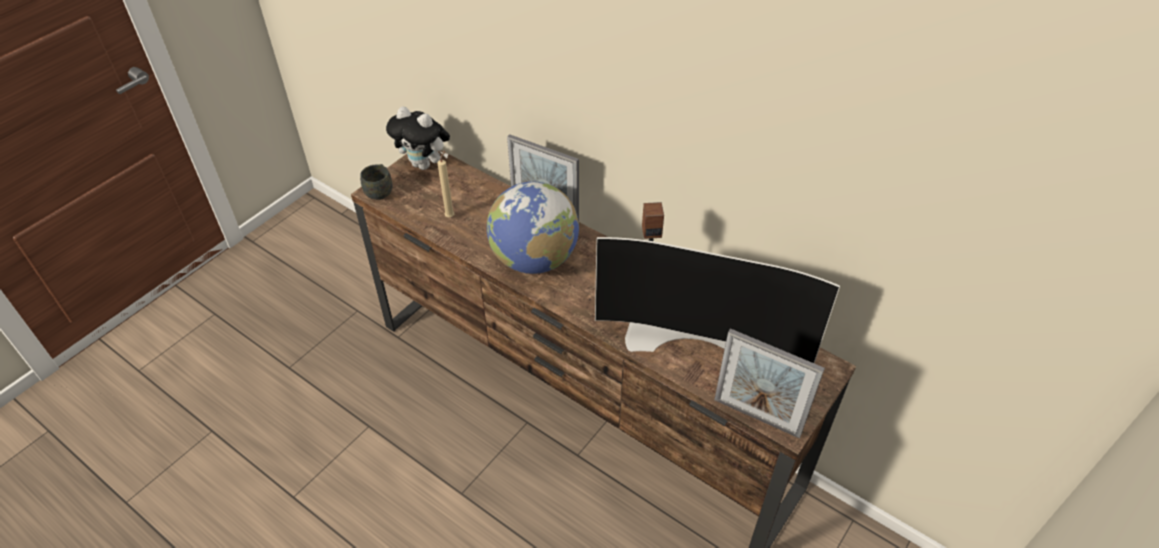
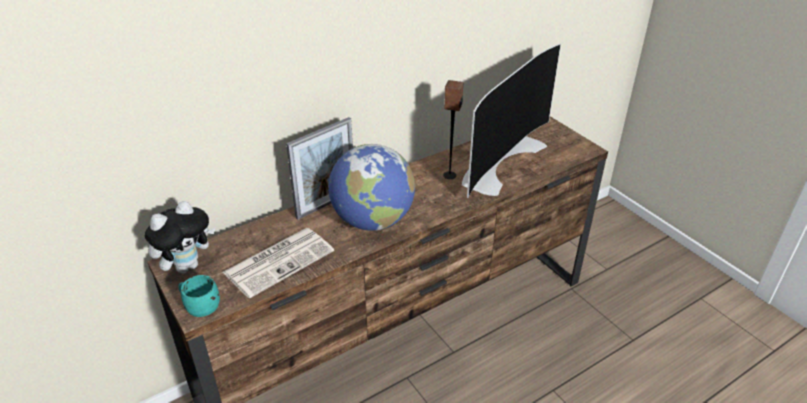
camera: 70 degrees left, 10 degrees down
(380, 191) = (200, 307): grey mug -> turquoise mug
(450, 216) = (279, 261): beige candle -> newspaper
(757, 417) = (575, 157): picture frame -> none

